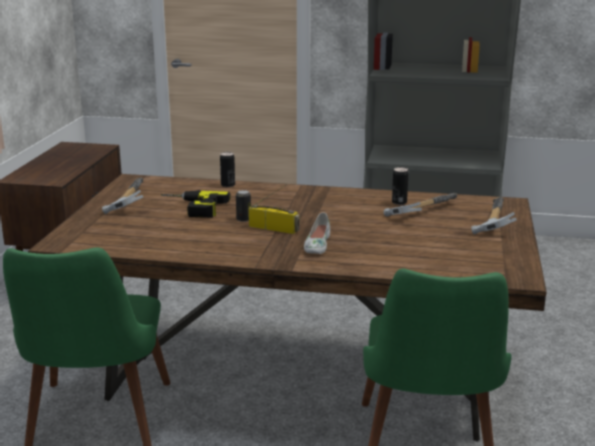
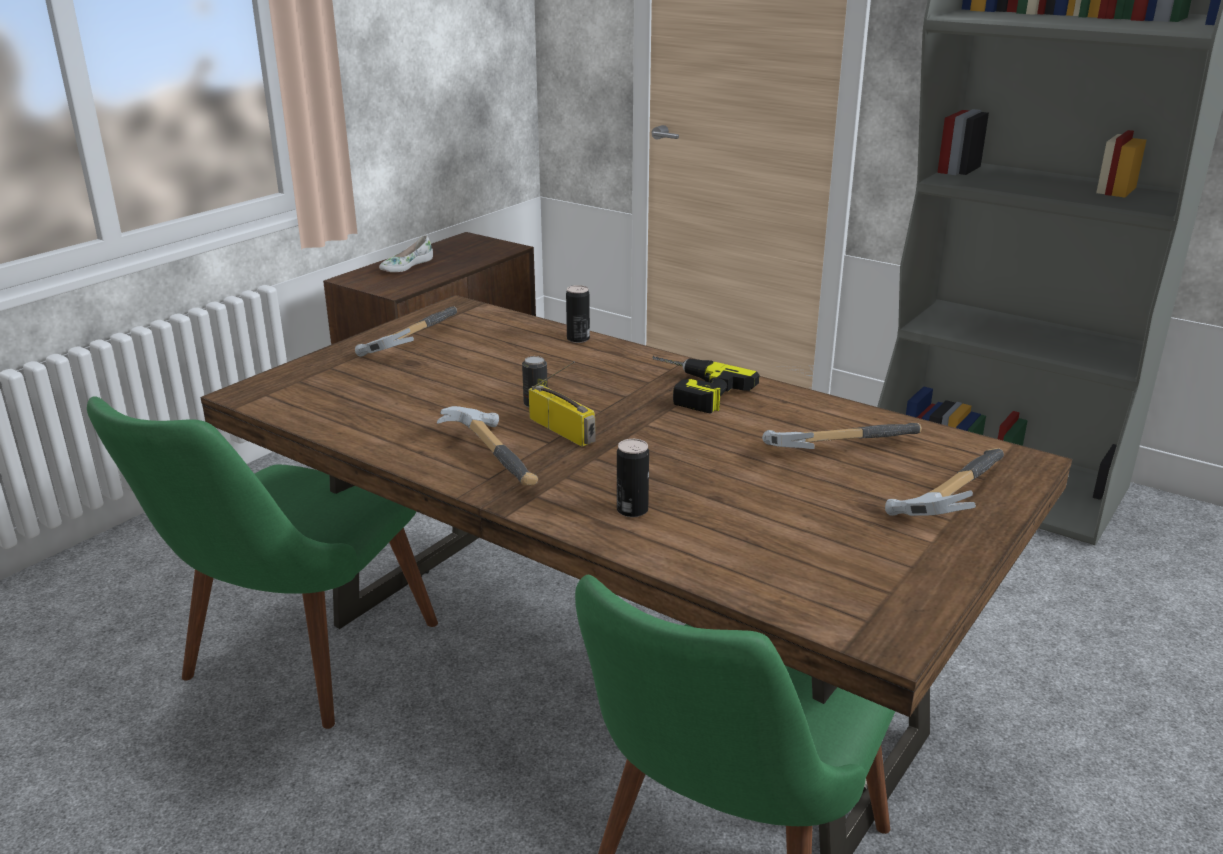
camera: 25 degrees right, 5 degrees up
(191, 208) = (482, 370): power drill -> power drill (689, 389)
(253, 246) = (498, 456): none -> hammer
(317, 244) = (596, 475): white shoe -> white shoe (406, 265)
(399, 202) = (817, 421): can -> can (632, 510)

